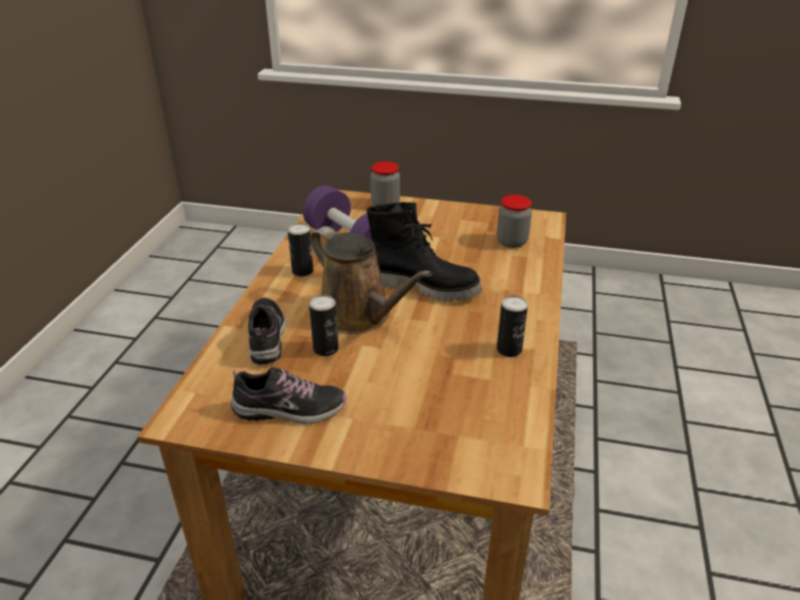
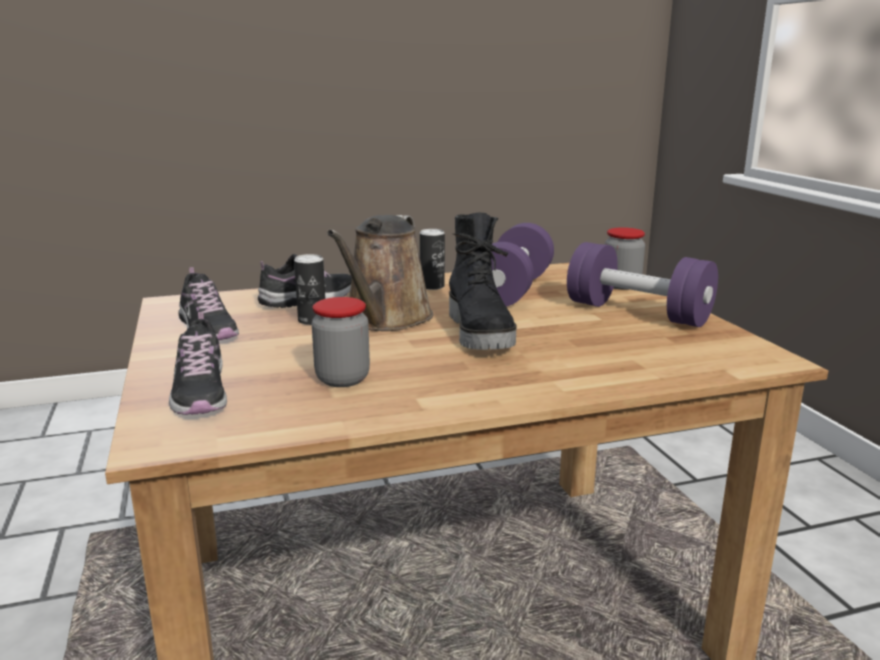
camera: 60 degrees right, 15 degrees down
(437, 439) = (201, 392): none -> shoe
(441, 222) = (637, 313): none -> purple dumbbell
(509, 349) = (406, 395): can -> none
(512, 242) = (666, 353): jar -> jar (342, 379)

